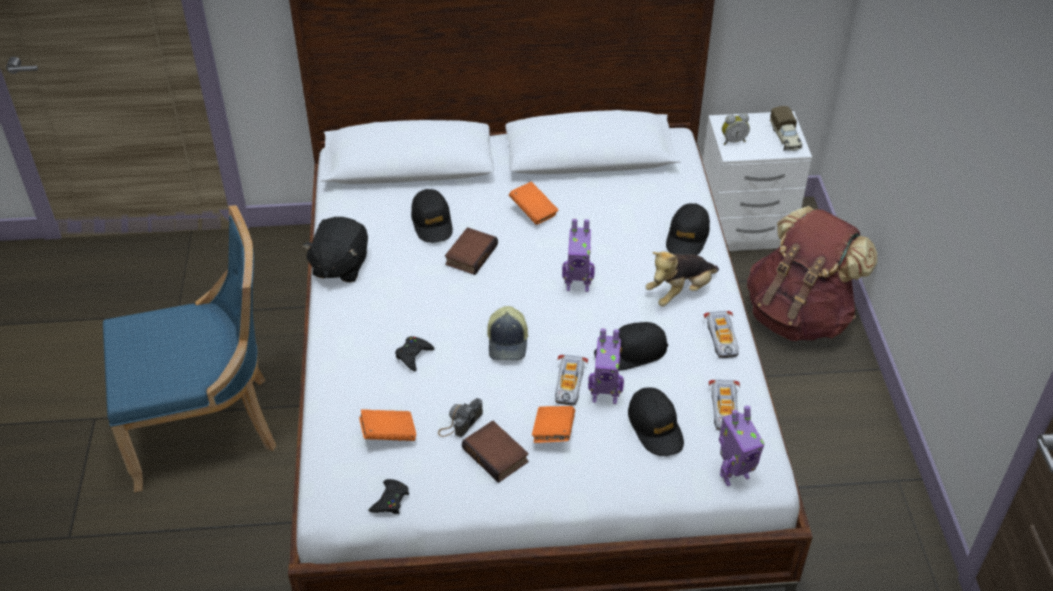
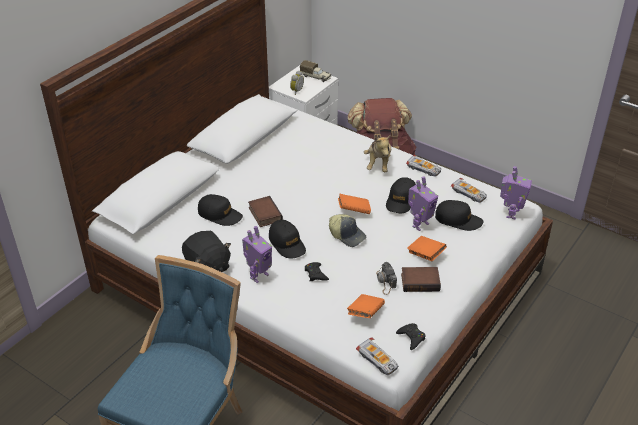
camera: 50 degrees left, 5 degrees down
(533, 212) = (261, 176): orange book -> orange book (354, 210)
(569, 384) = (399, 231): toy car -> toy car (378, 360)
(577, 285) = (334, 191): toy robot -> toy robot (258, 276)
(687, 237) = (345, 140): black cap -> black cap (287, 244)

